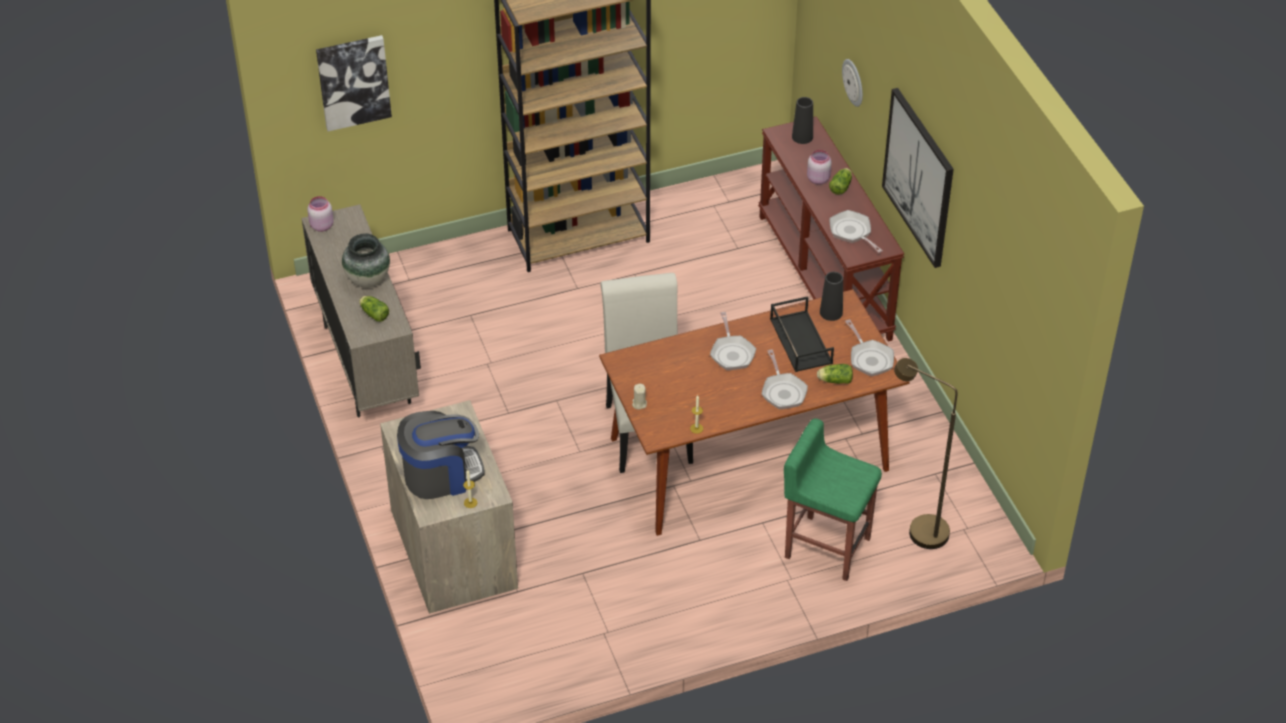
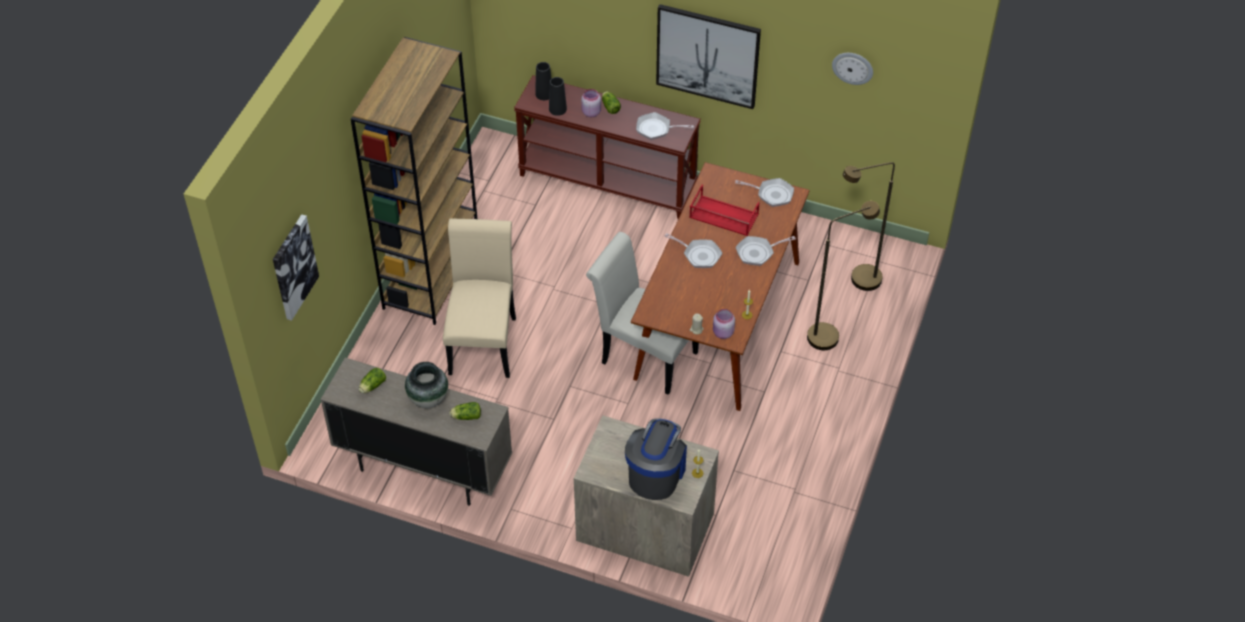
camera: 50 degrees left, 5 degrees up
(321, 226) = (342, 392): pink jar -> pink jar (722, 333)
(545, 313) = (483, 340): none -> beige chair
(783, 391) = (757, 252): frying pan -> frying pan turned 135 degrees clockwise
(799, 340) = (723, 216): black tray -> red tray
(826, 547) = (830, 334): green stool -> brown floor lamp
(831, 312) = (714, 185): black vase -> black vase (557, 109)
(834, 380) = (773, 223): lettuce -> lettuce (372, 386)
(854, 82) = (586, 27): wall clock -> wall clock (852, 67)

